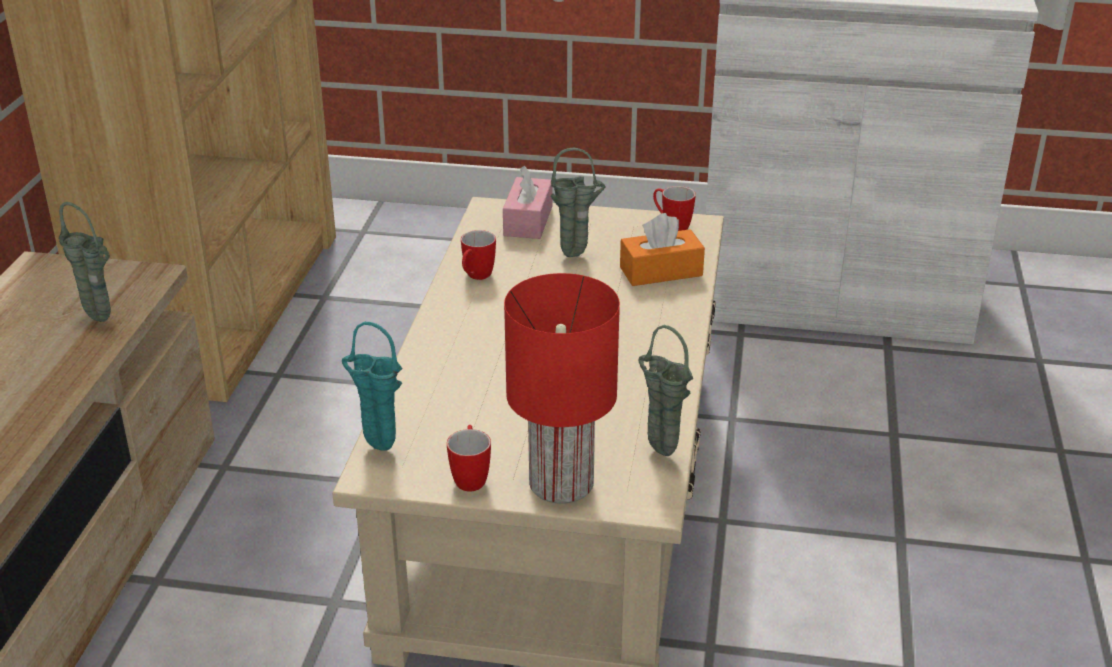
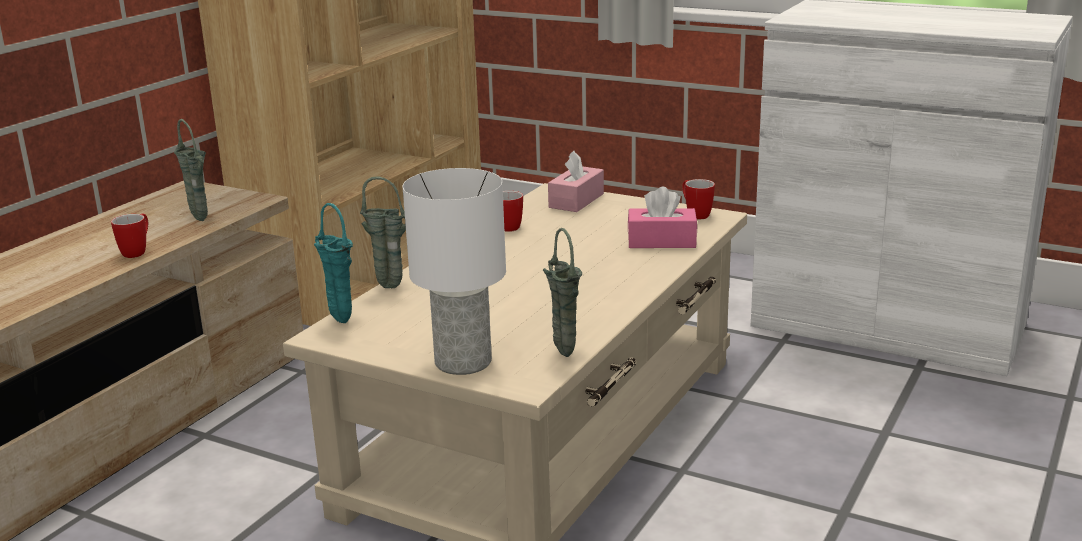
camera: 20 degrees right, 10 degrees down
(470, 477) = (394, 348): mug -> mug (137, 251)
(559, 484) = (461, 362): red table lamp -> white table lamp
(576, 256) = (598, 225): green vase -> green vase (393, 288)
(661, 271) = (661, 241): orange tissue box -> pink tissue box

